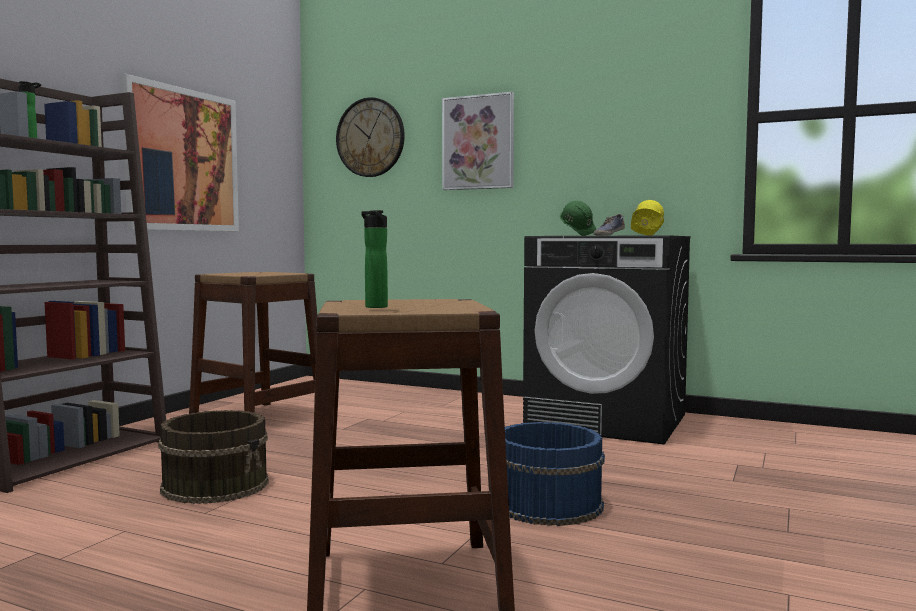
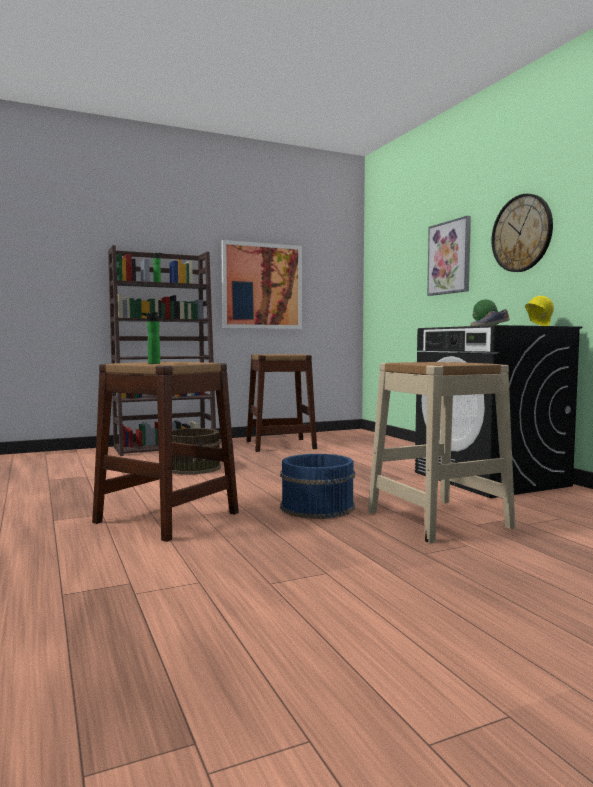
camera: 40 degrees right, 0 degrees up
(370, 137) = (394, 260): wall clock -> wall clock (522, 233)
(692, 484) = (438, 519): none -> beige stool

